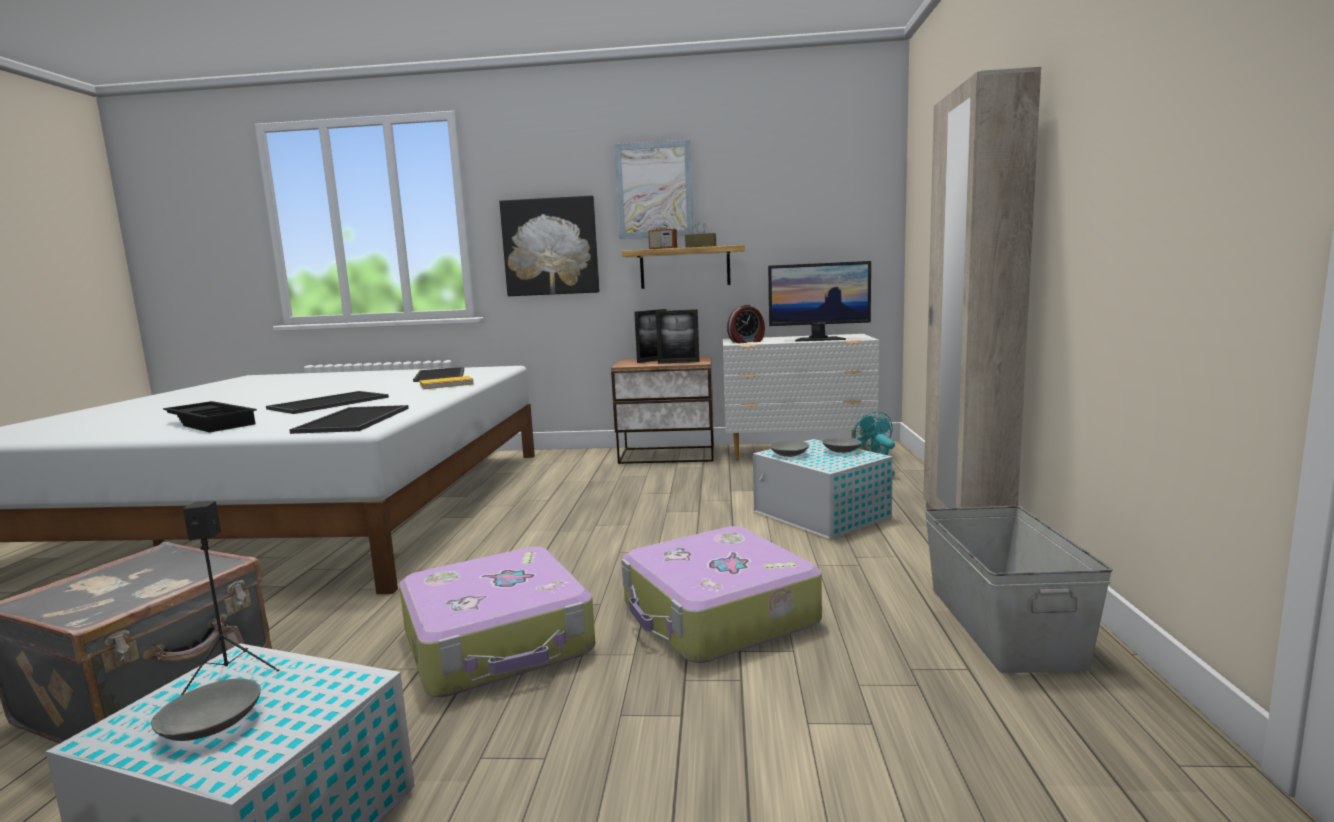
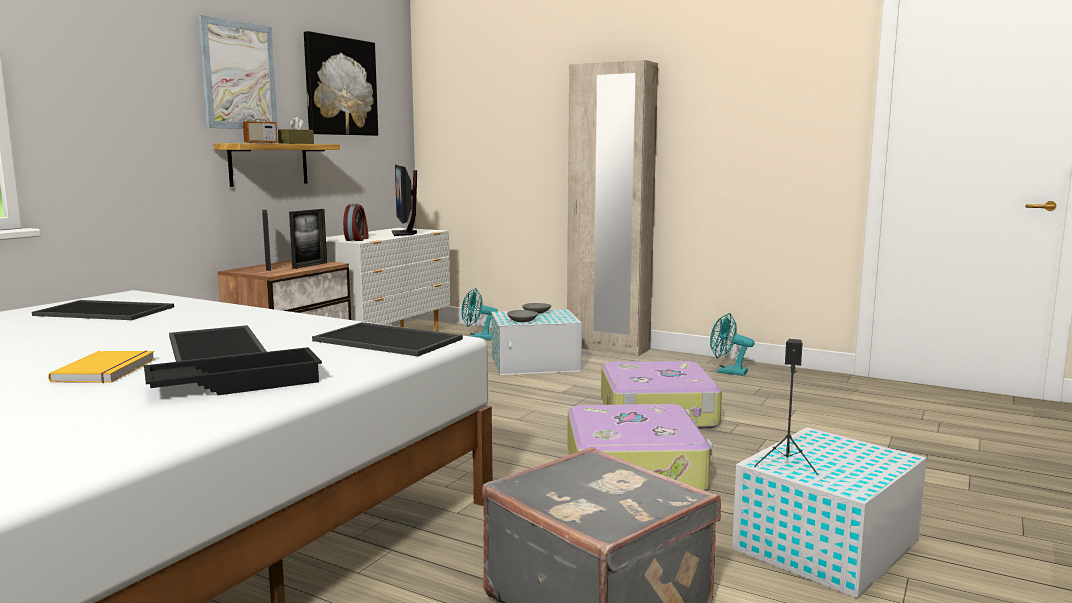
camera: 65 degrees left, 0 degrees up
(210, 726) = (851, 465): grey bowl -> none
(447, 385) = (217, 312): yellow book -> yellow book (108, 370)
(550, 247) = (128, 131): picture -> picture (340, 86)
(819, 339) = (404, 233): monitor -> monitor turned 135 degrees clockwise
(1001, 625) = (727, 372): grey storage box -> turquoise fan

